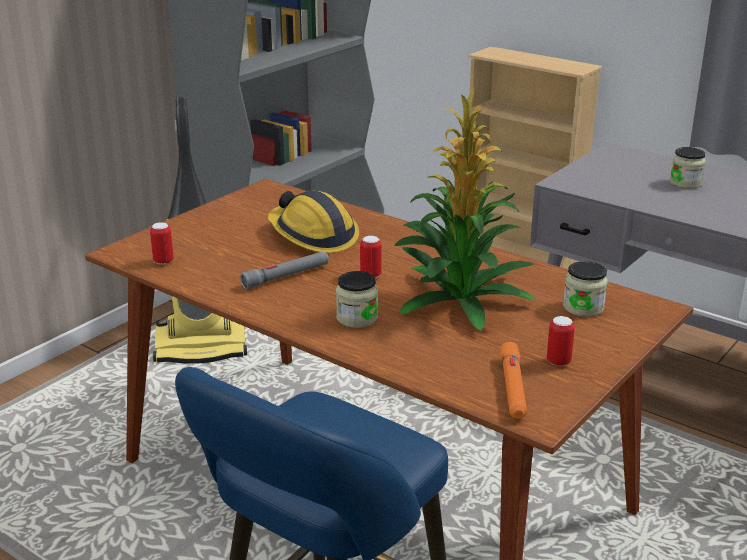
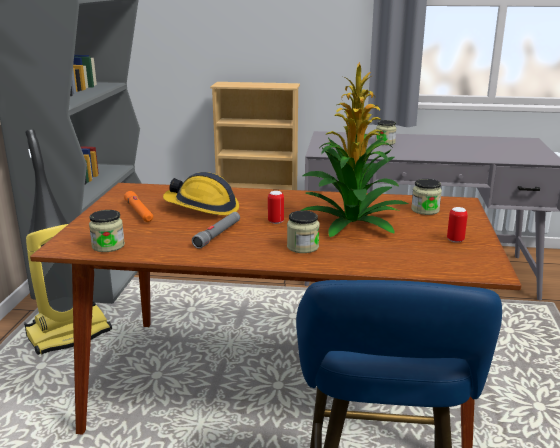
camera: 30 degrees left, 5 degrees down
(163, 261) = (108, 246): can -> jar
(512, 389) = (453, 260): orange flashlight -> orange flashlight (139, 212)

